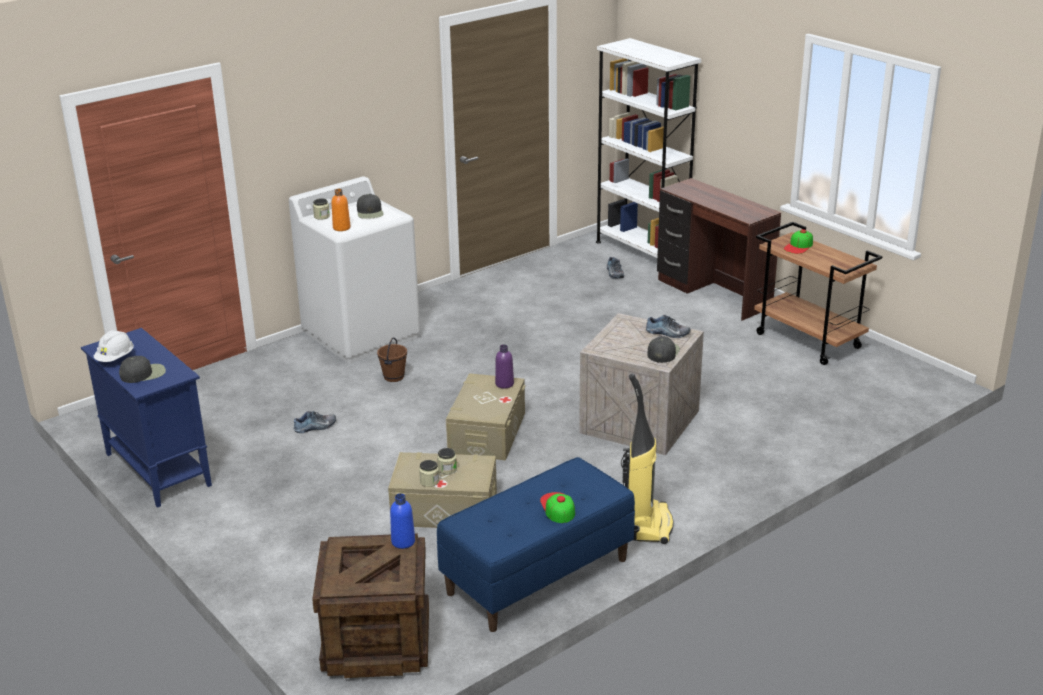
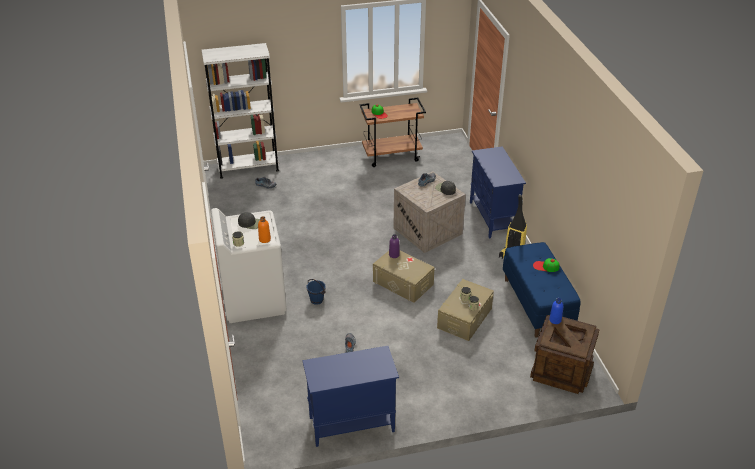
camera: 65 degrees left, 10 degrees up
(115, 358) = (339, 378): white hard hat -> none
(143, 373) = (369, 368): black cap -> none
(393, 377) = (316, 300): brown bucket -> blue bucket
(712, 294) = (320, 164): brown desk -> none
(743, 475) = (493, 218): none -> blue cabinet

